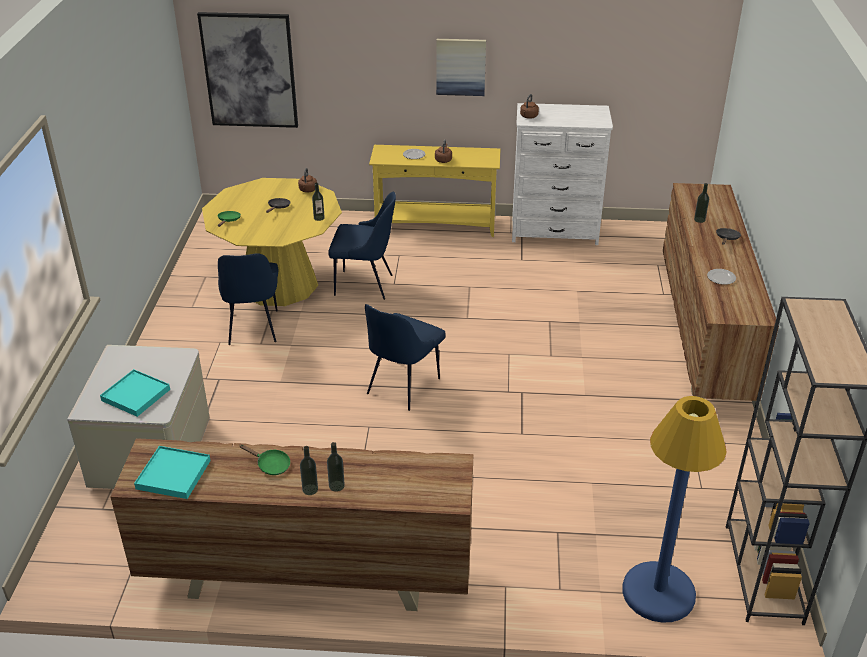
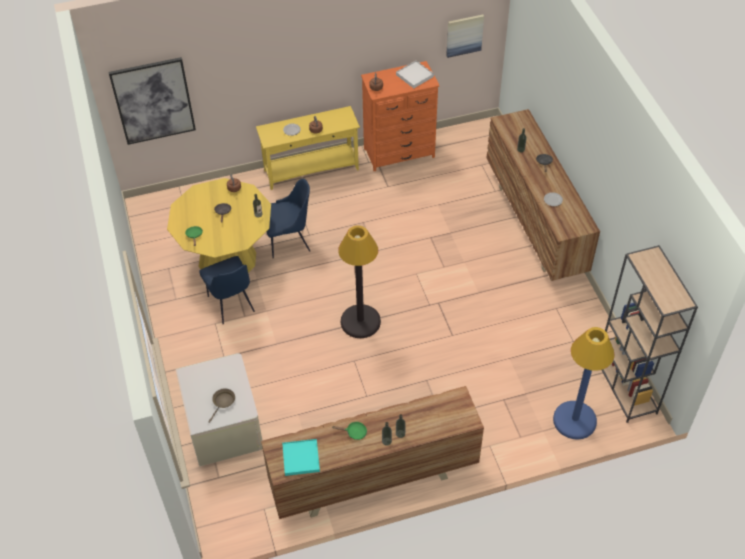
camera: 20 degrees left, 15 degrees up
(136, 395) = (223, 402): turquoise tray -> brown frying pan
(403, 386) = (360, 322): blue chair -> black floor lamp
(460, 66) = (316, 61): picture -> picture (464, 35)
(554, 232) = (399, 153): white dresser -> orange dresser
(585, 114) = (414, 75): none -> white tray

